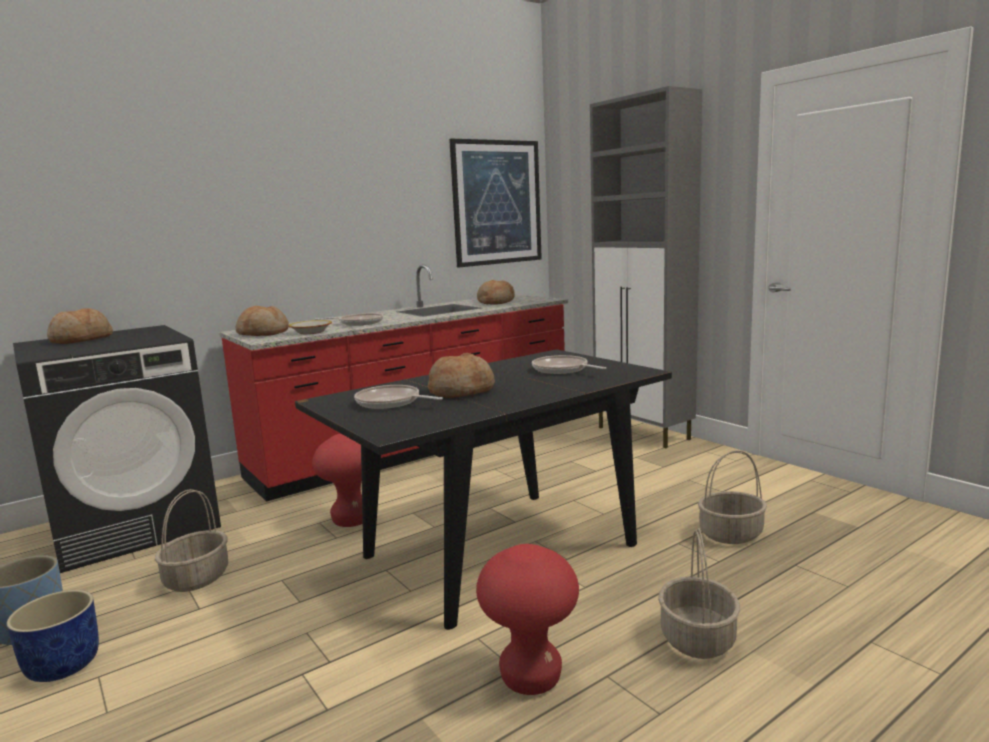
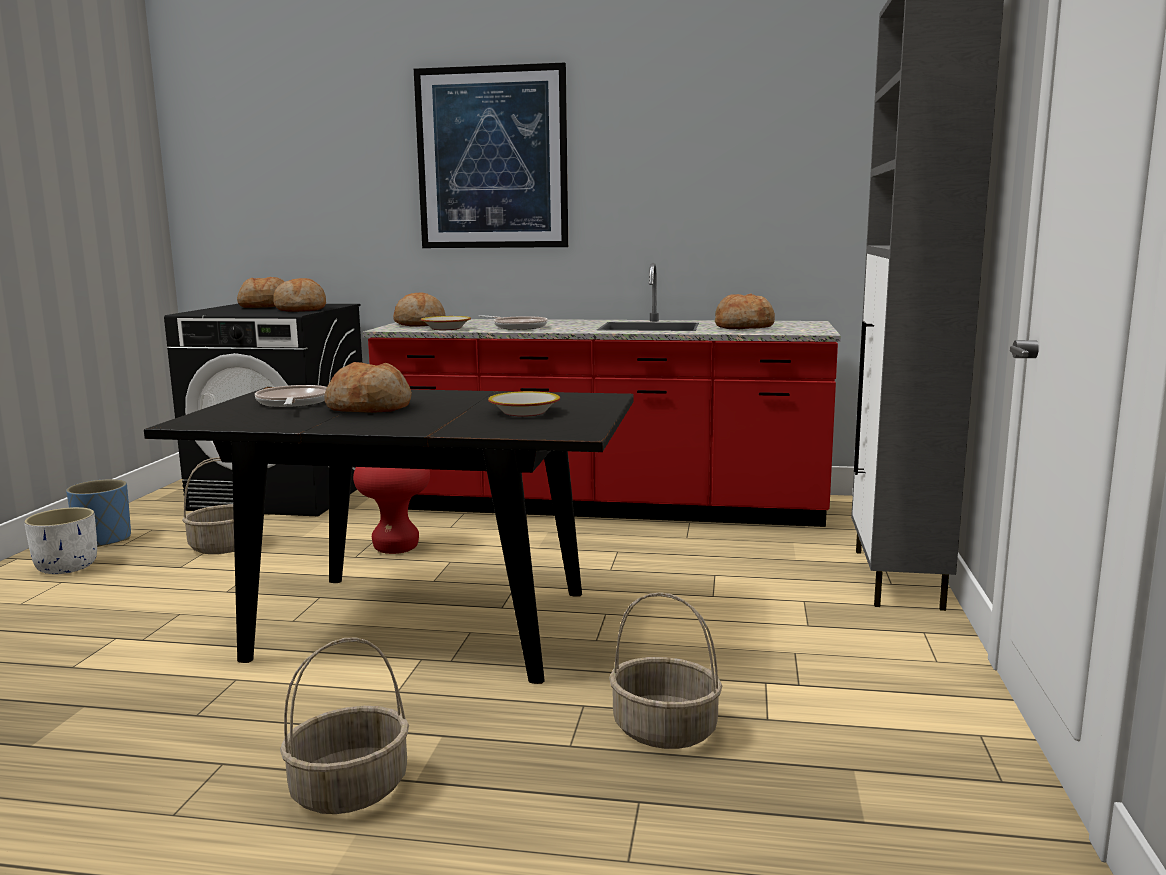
camera: 45 degrees right, 0 degrees up
(63, 665) = (67, 567): blue planter -> white planter
(149, 336) = (301, 309): none -> bread
(497, 202) = (817, 179): picture -> picture (492, 158)
(531, 678) = (185, 728): red stool -> none
(562, 370) = (524, 412): frying pan -> bowl

